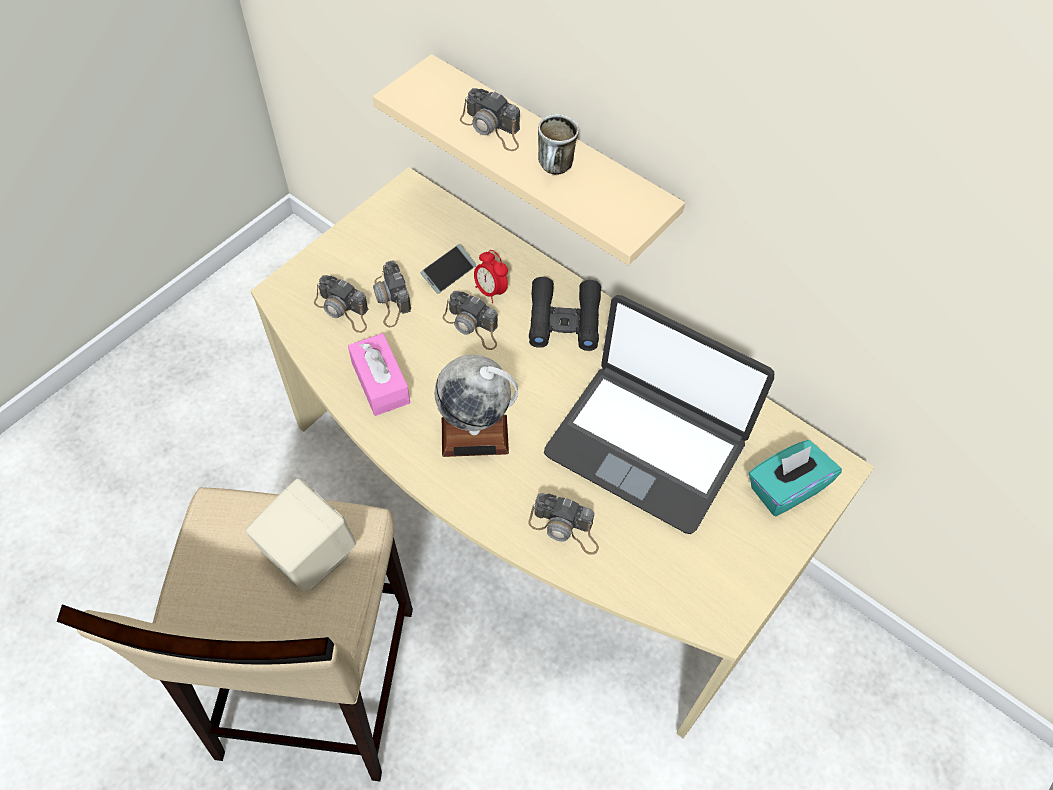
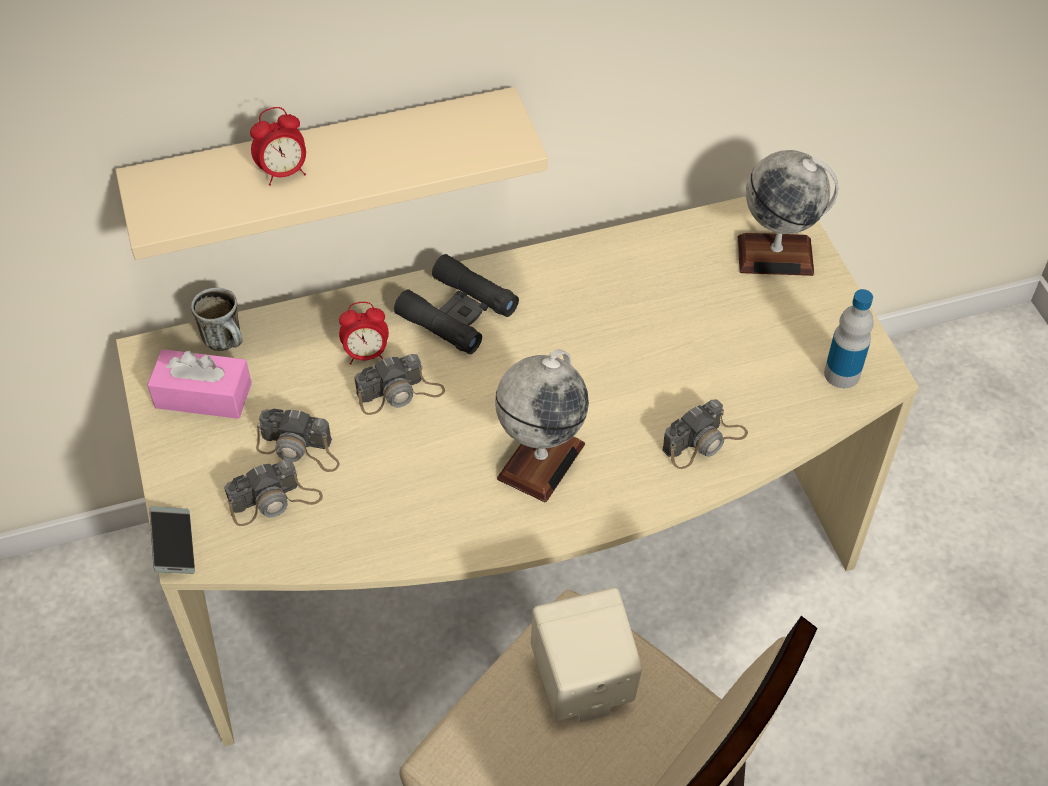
camera: 55 degrees left, 5 degrees down
(380, 382) = (406, 513): pink tissue box -> pink tissue box (203, 395)
(449, 272) = (308, 378): phone -> phone (173, 544)
(492, 128) = (284, 173): camera -> alarm clock
(556, 170) = (389, 154): mug -> mug (228, 342)
(646, 446) = (658, 329): laptop -> none
(703, 593) = (841, 374): none -> bottle
(785, 488) = (775, 255): turquoise tissue box -> globe

